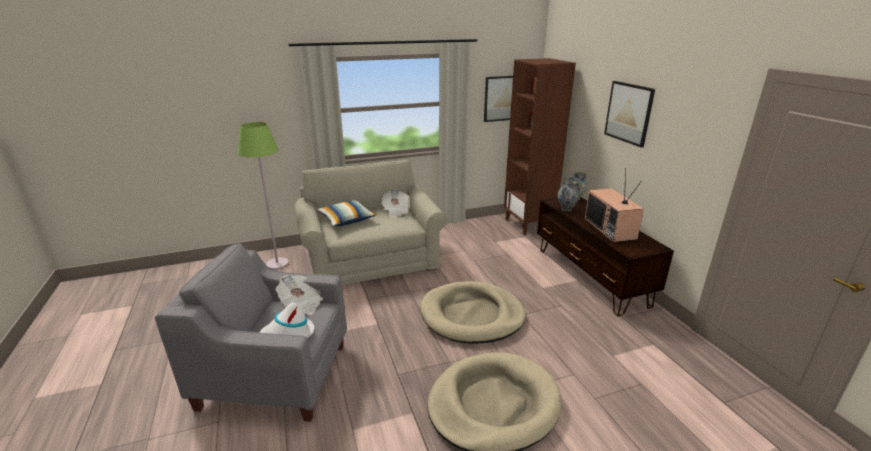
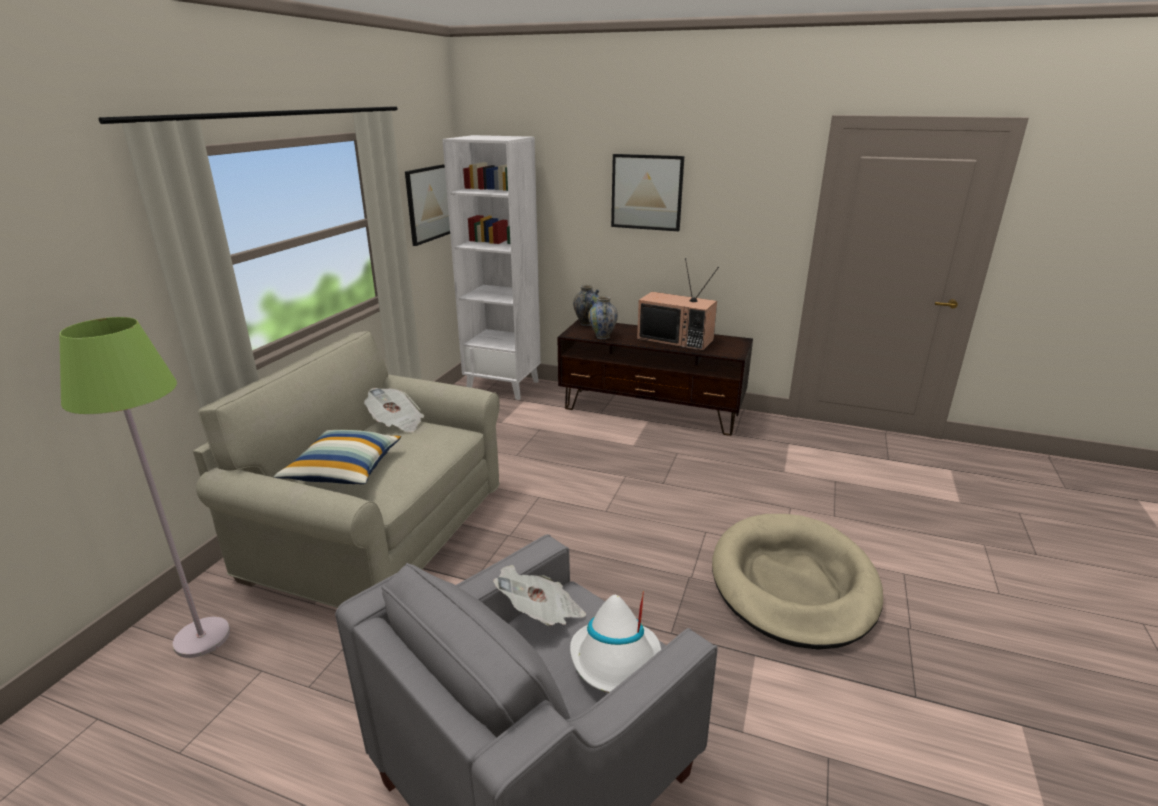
camera: 50 degrees left, 0 degrees up
(472, 316) = (623, 515): beige dog bed -> none
(528, 224) = (503, 386): brown bookcase -> white bookcase

